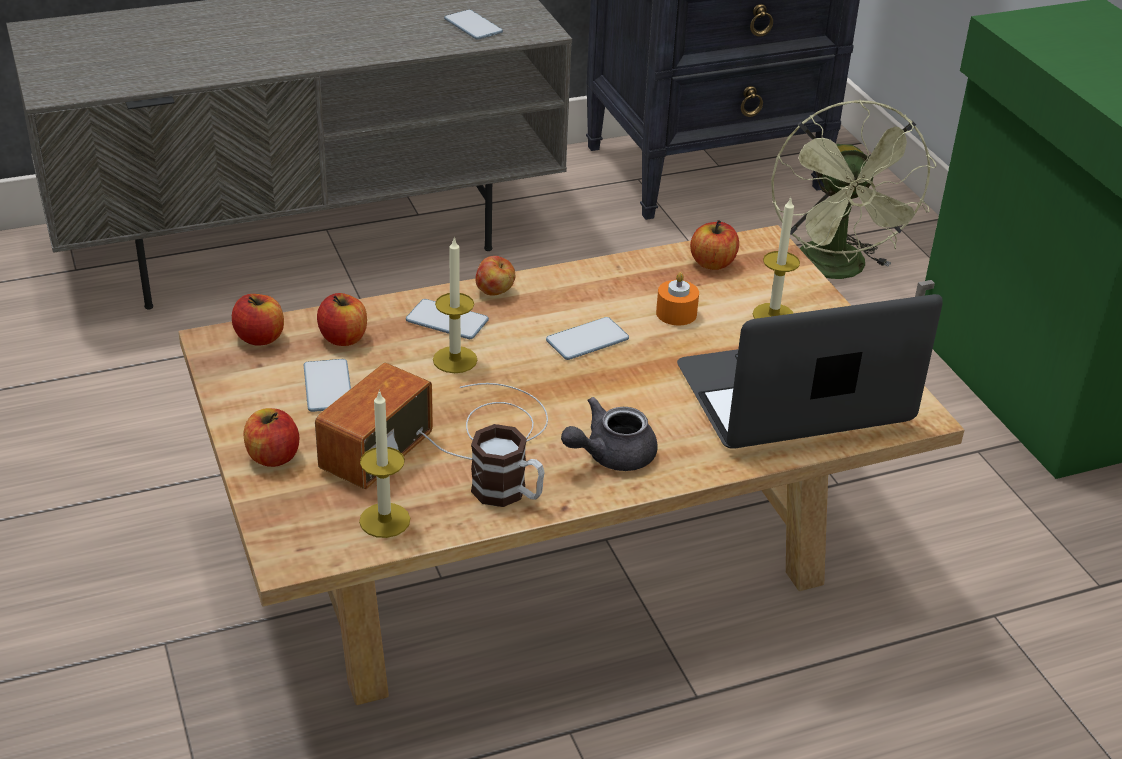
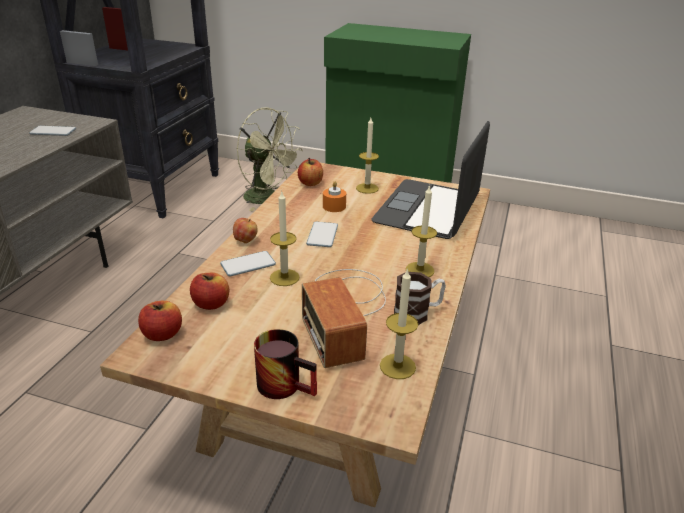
camera: 50 degrees left, 5 degrees down
(273, 456) = (287, 384): apple -> mug
(328, 387) = (248, 330): phone -> none
(610, 455) = (419, 270): grey teapot -> candle

